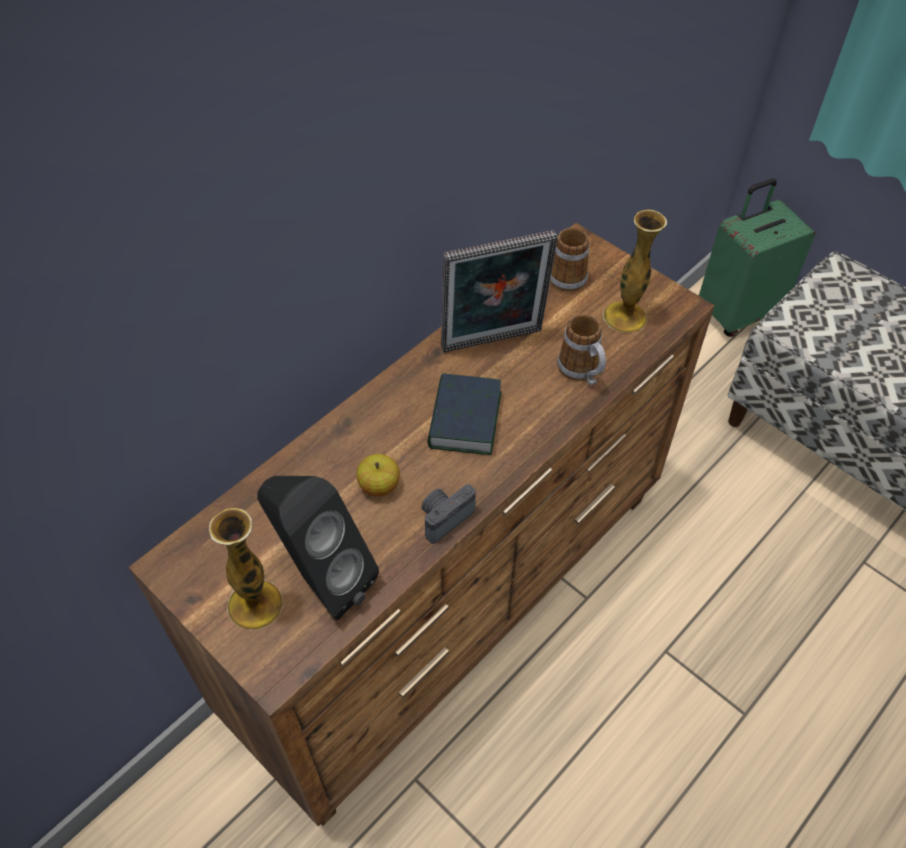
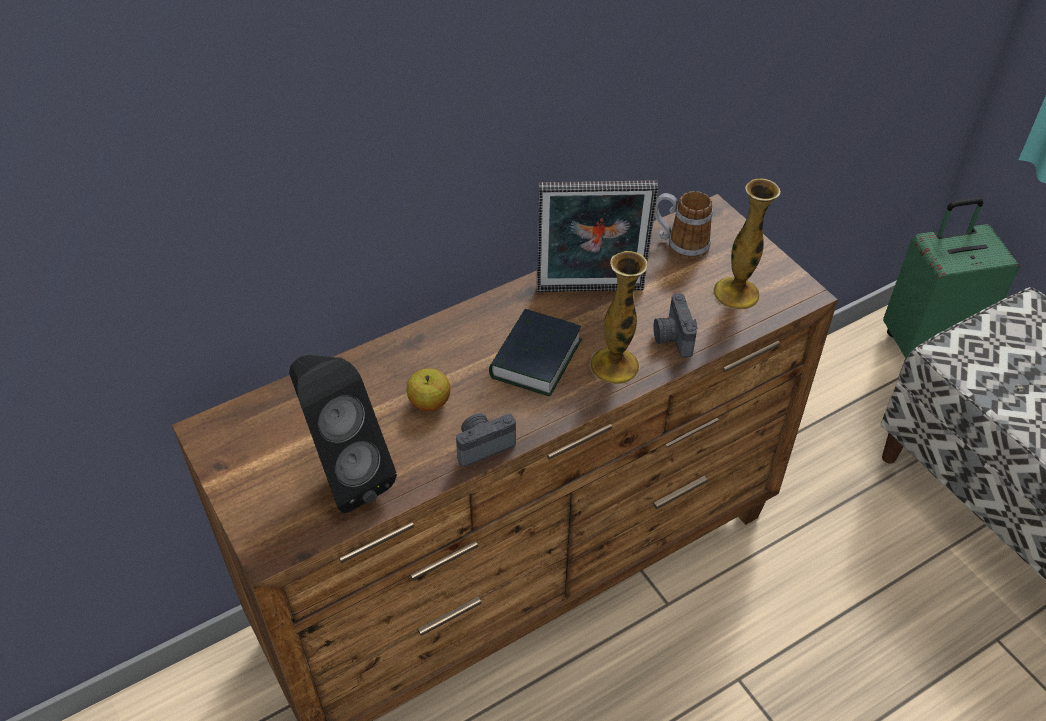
camera: 15 degrees right, 5 degrees down
(255, 605) = (274, 484): vase -> vase (614, 366)
(582, 372) = (672, 338): mug -> camera

